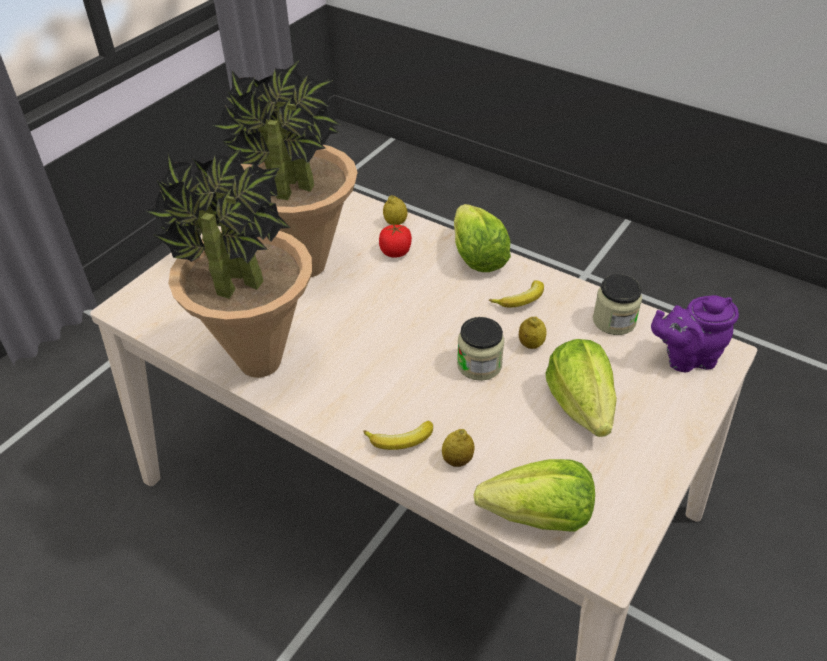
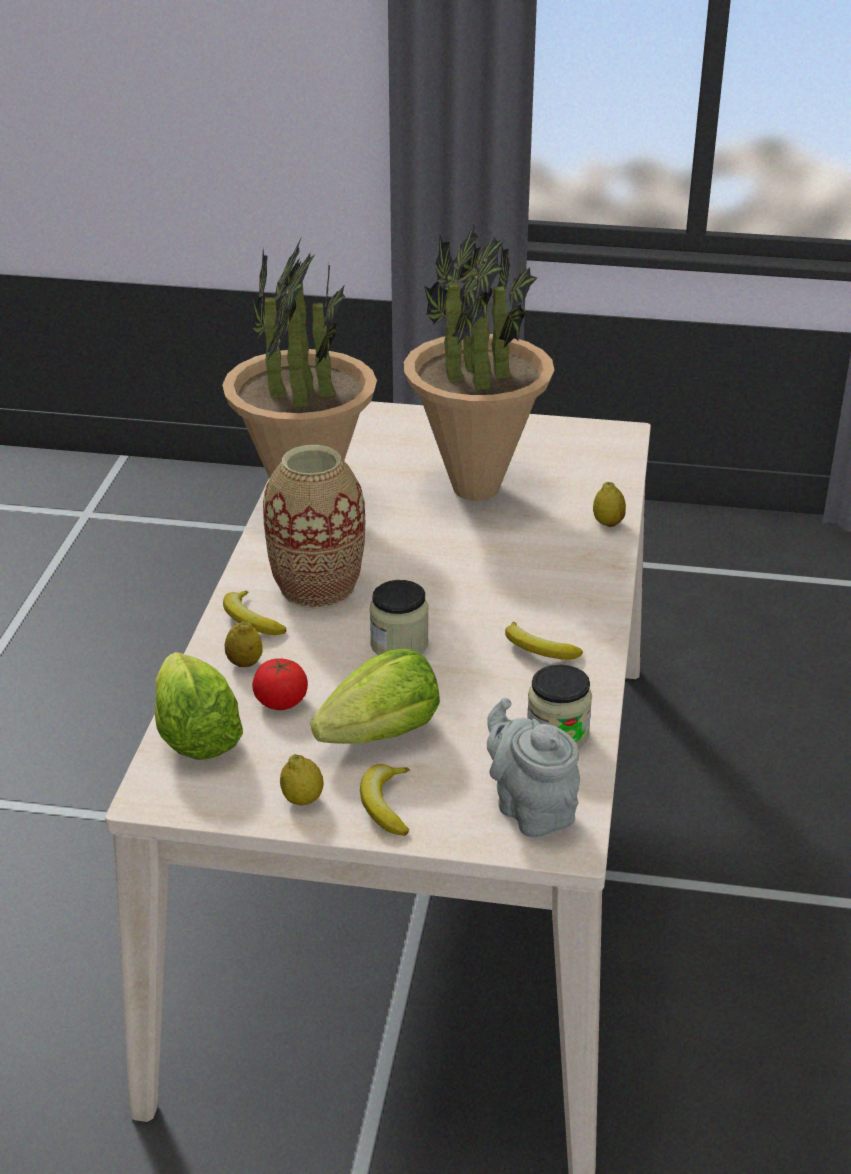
camera: 65 degrees right, 10 degrees down
(378, 388) = (317, 587): none -> vase
(395, 252) = (552, 538): tomato -> tomato (281, 701)
(477, 257) = (595, 598): lettuce -> none
(531, 344) = (462, 674): lemon -> lemon (302, 800)
(661, 427) = (386, 805): none -> banana
(686, 357) = (531, 809): purple teapot -> grey teapot

